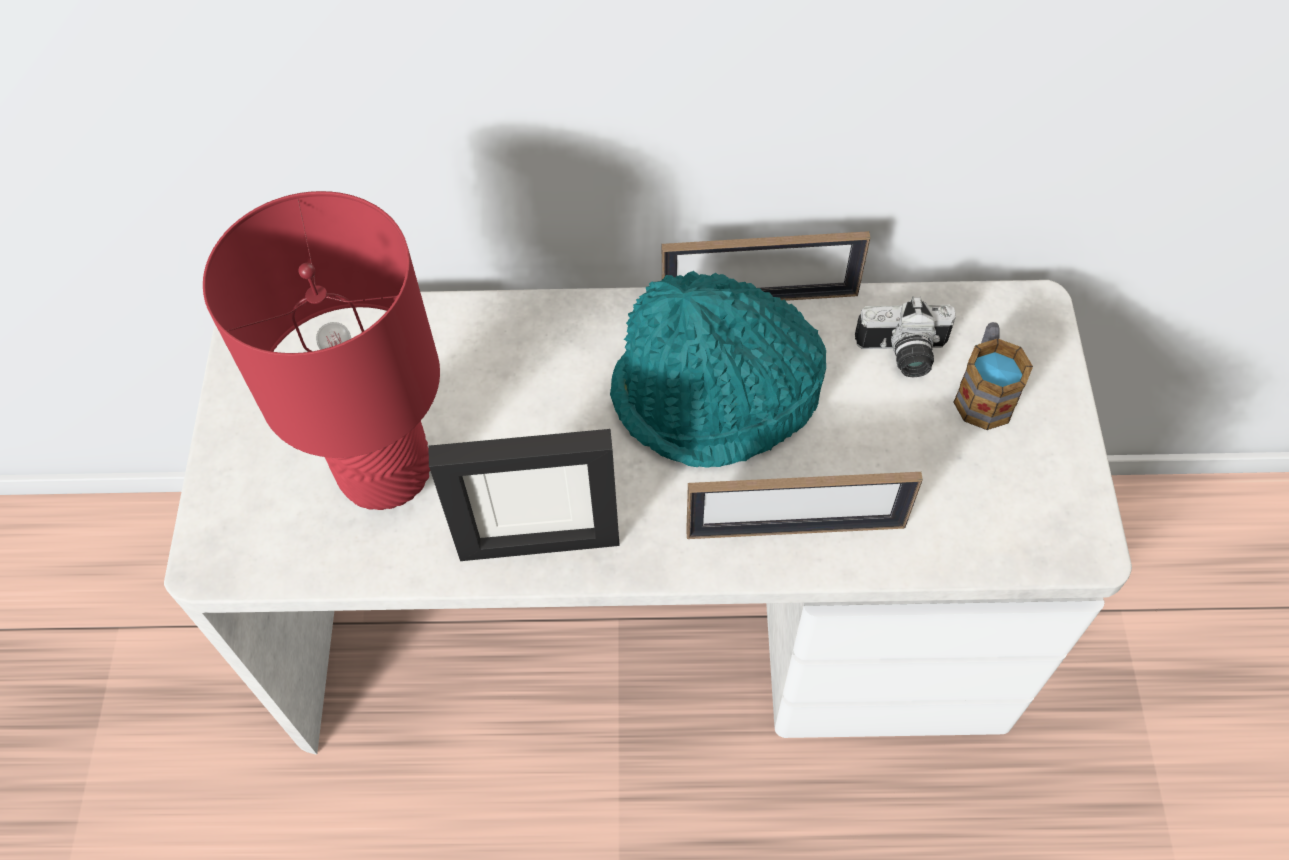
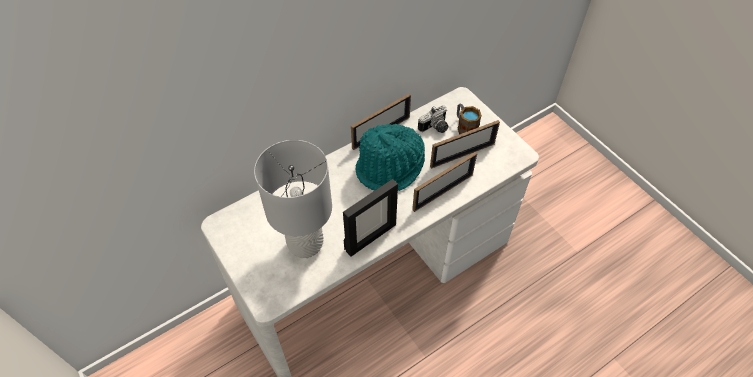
camera: 35 degrees left, 5 degrees down
(388, 474) = (305, 244): red table lamp -> grey table lamp
(919, 462) = (462, 155): none -> picture frame

